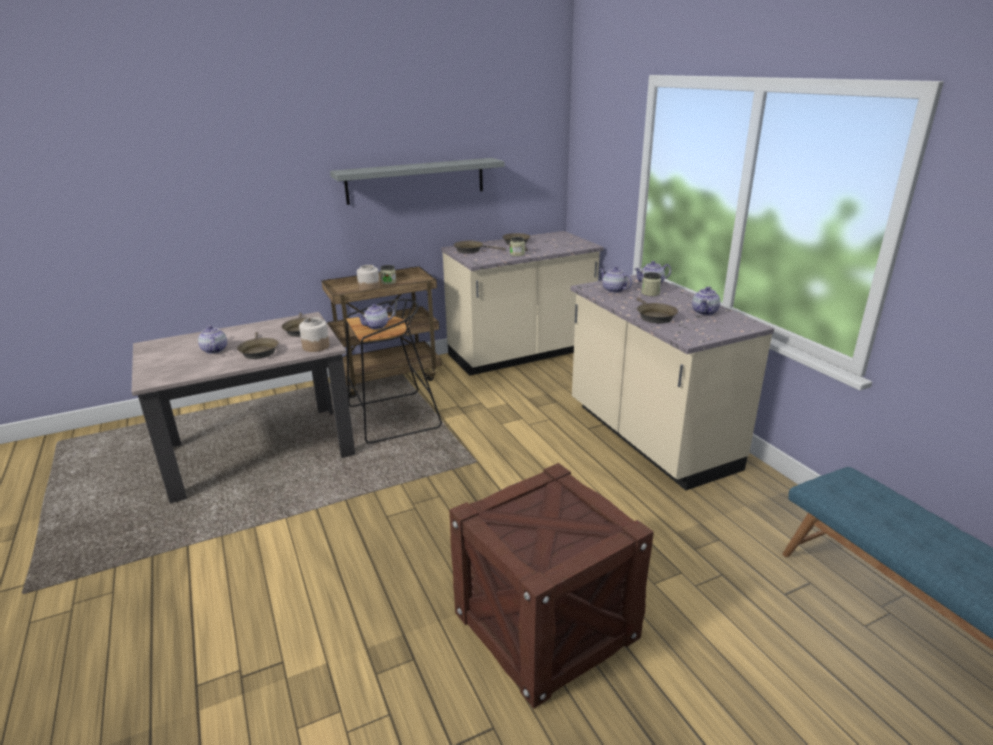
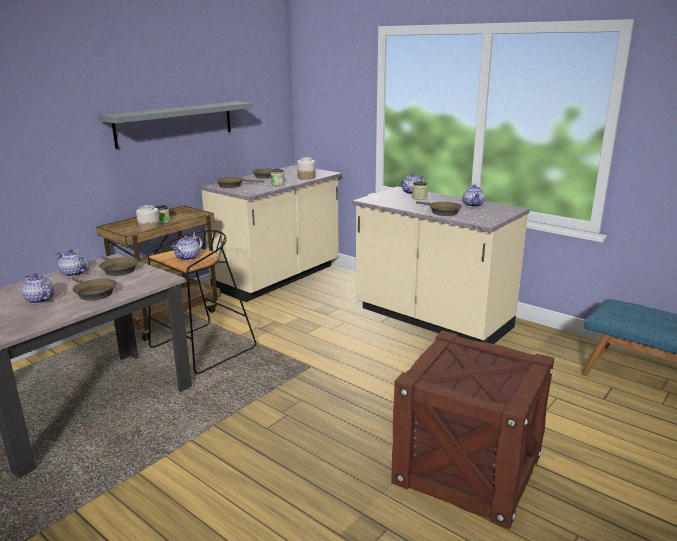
camera: 25 degrees left, 5 degrees down
(316, 346) = (151, 280): jar -> jar (306, 177)
(613, 290) = (389, 199): teapot -> teapot (73, 273)

